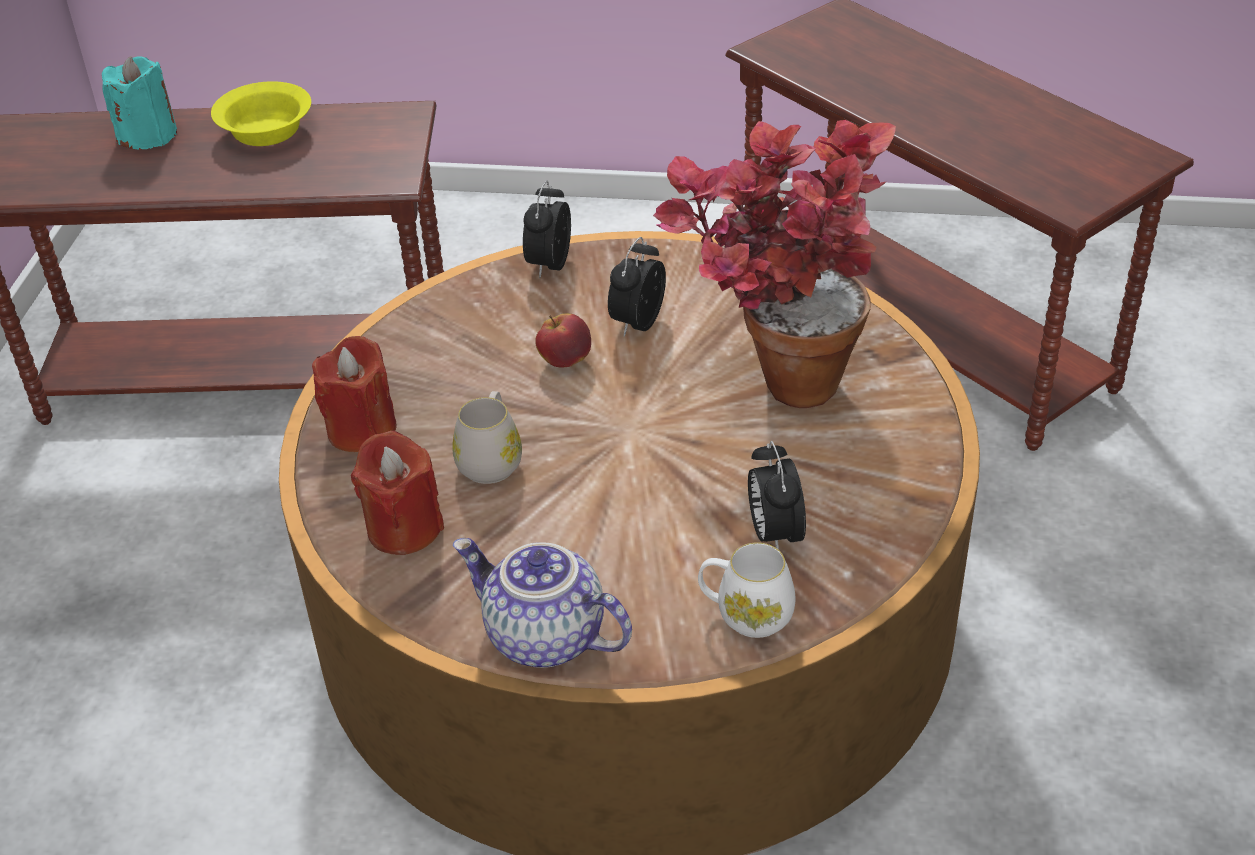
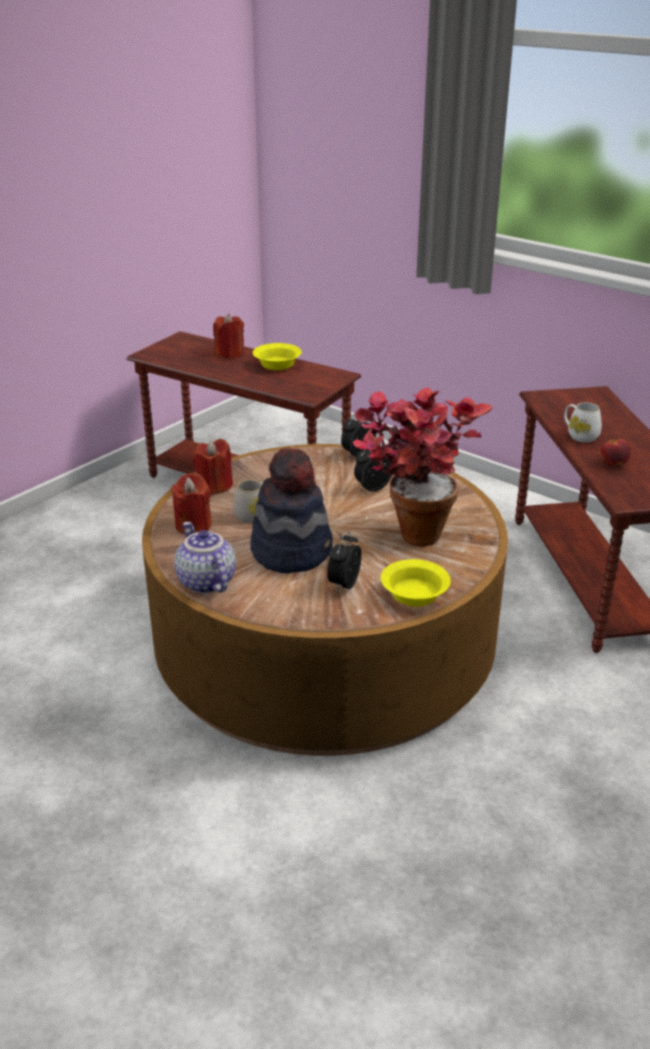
camera: 30 degrees right, 10 degrees down
(148, 135) = (229, 353): turquoise candle -> red candle
(565, 361) = (324, 491): apple -> apple (613, 464)
(628, 505) = (292, 551): none -> hat
(745, 614) = (297, 607): white mug -> white mug (579, 435)
(898, 504) = (413, 595): none -> yellow bowl

